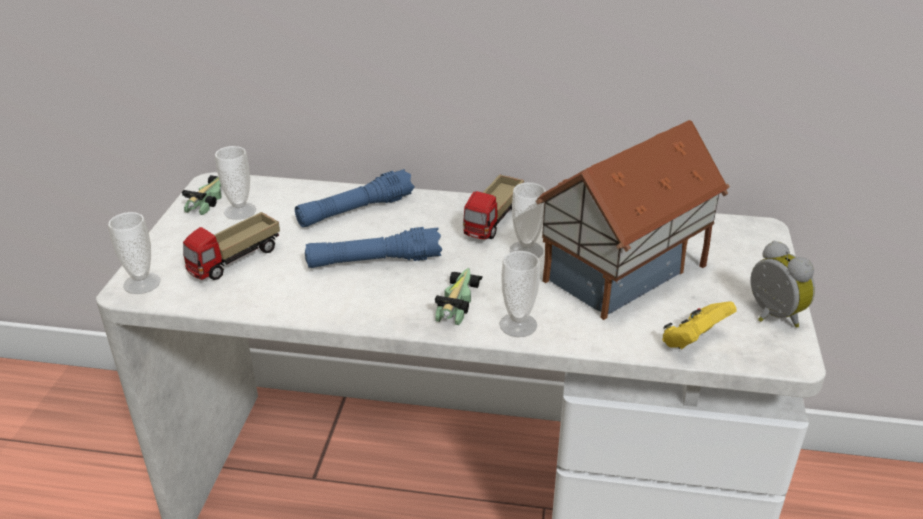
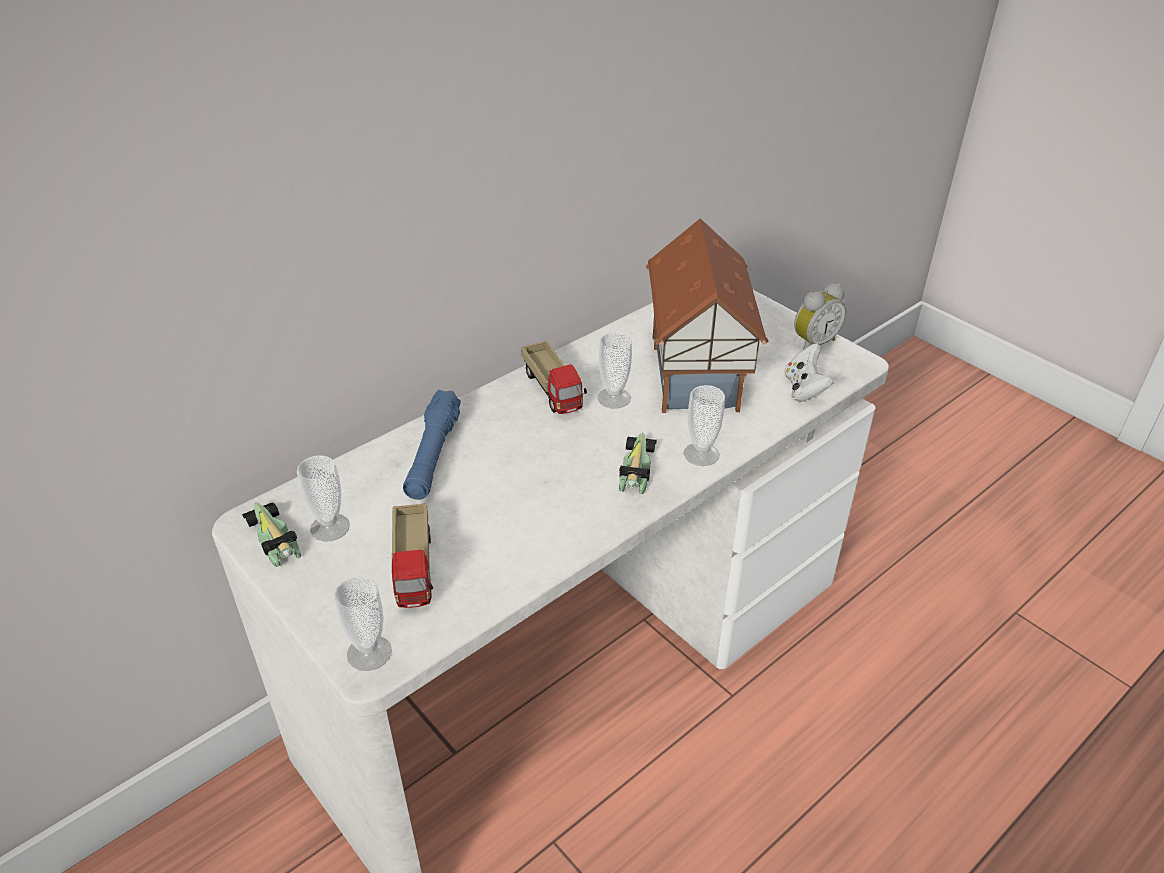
camera: 50 degrees left, 5 degrees up
(374, 261) = (526, 484): blue flashlight -> none
(457, 300) = (636, 467): toy car -> toy car turned 45 degrees clockwise
(693, 341) = (804, 389): yellow game controller -> white game controller
(771, 316) = (813, 343): alarm clock -> alarm clock turned 135 degrees clockwise

